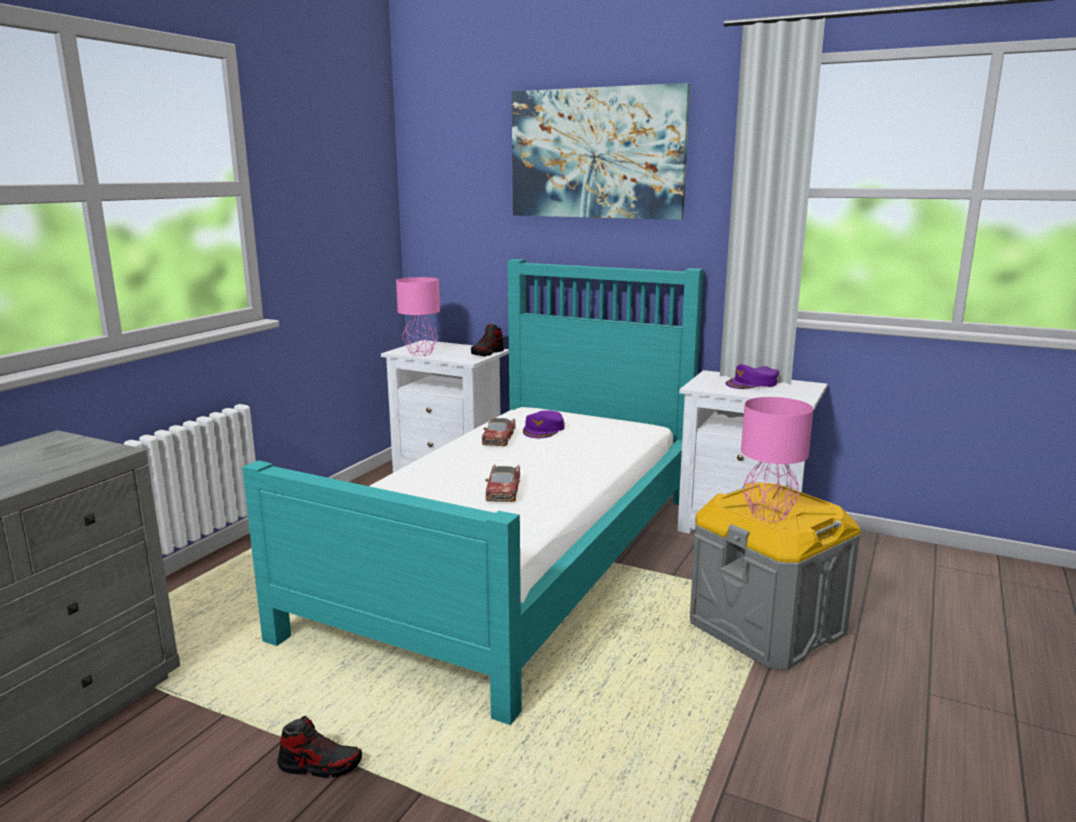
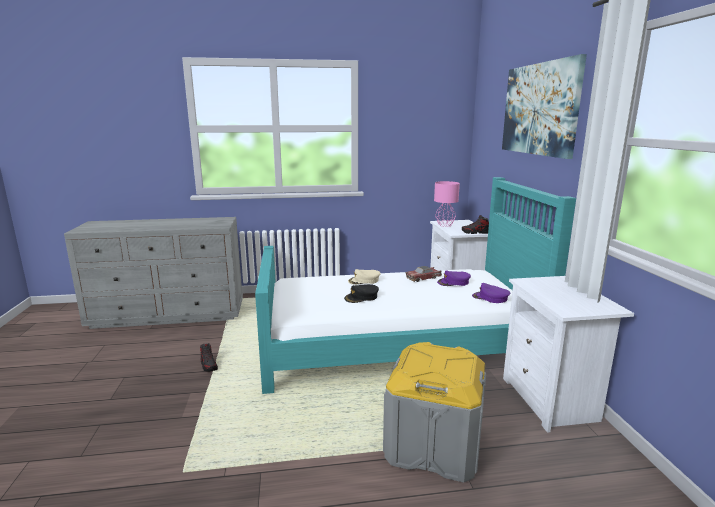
camera: 55 degrees right, 0 degrees up
(442, 471) = (364, 280): none -> beige cap
(503, 490) = (361, 297): toy car -> black cap
(752, 384) = (568, 292): purple cap -> purple cap (490, 298)
(769, 515) = (417, 363): pink table lamp -> none

